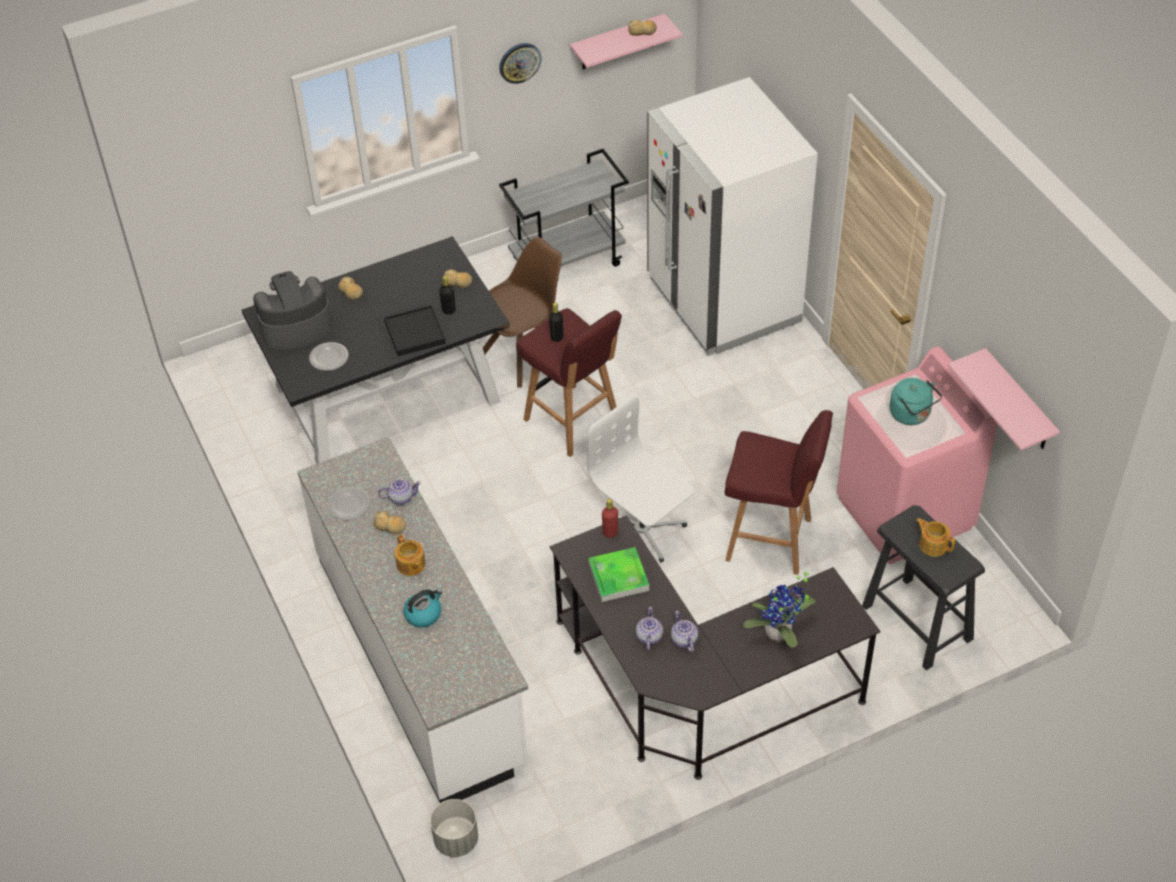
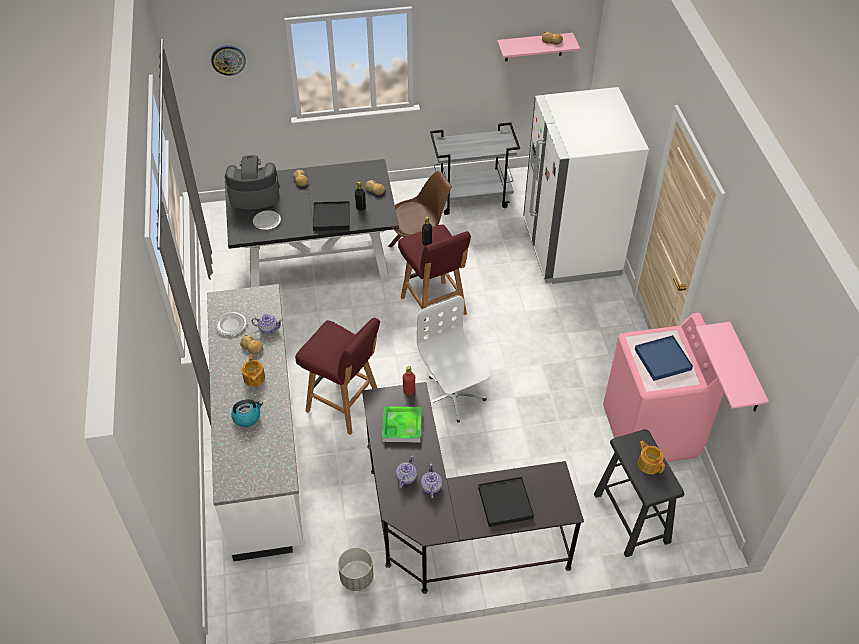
camera: 15 degrees right, 0 degrees up
(456, 840) = (233, 588): grey planter -> grey planter (356, 577)
(519, 62) = (457, 45): wall clock -> wall clock (228, 59)
(771, 540) = (543, 427): red stool -> red stool (344, 405)
(780, 635) = (505, 503): potted plant -> black tray
(912, 415) = (662, 360): turquoise kettle -> blue tray

